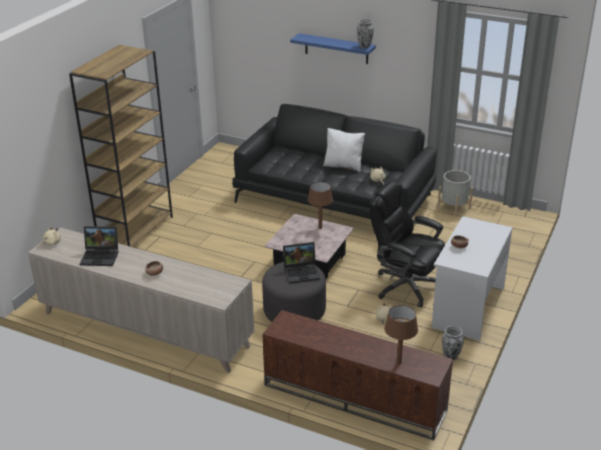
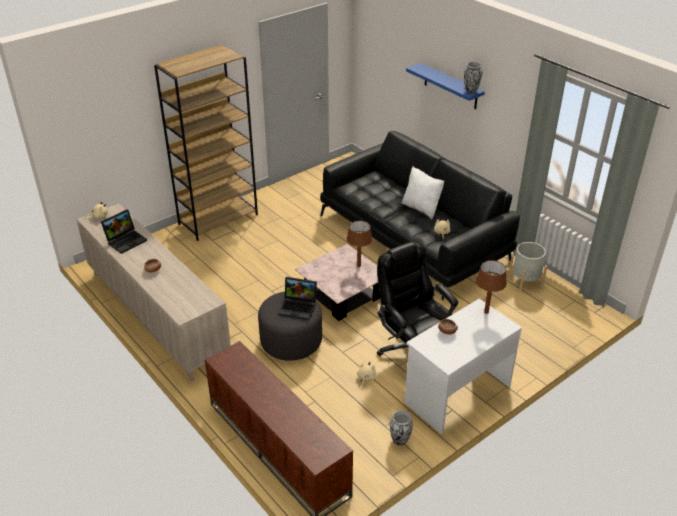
camera: 25 degrees right, 5 degrees up
(101, 256) = (126, 240): laptop -> laptop turned 75 degrees counterclockwise
(399, 362) = (299, 434): brown table lamp -> brown table lamp (486, 312)

